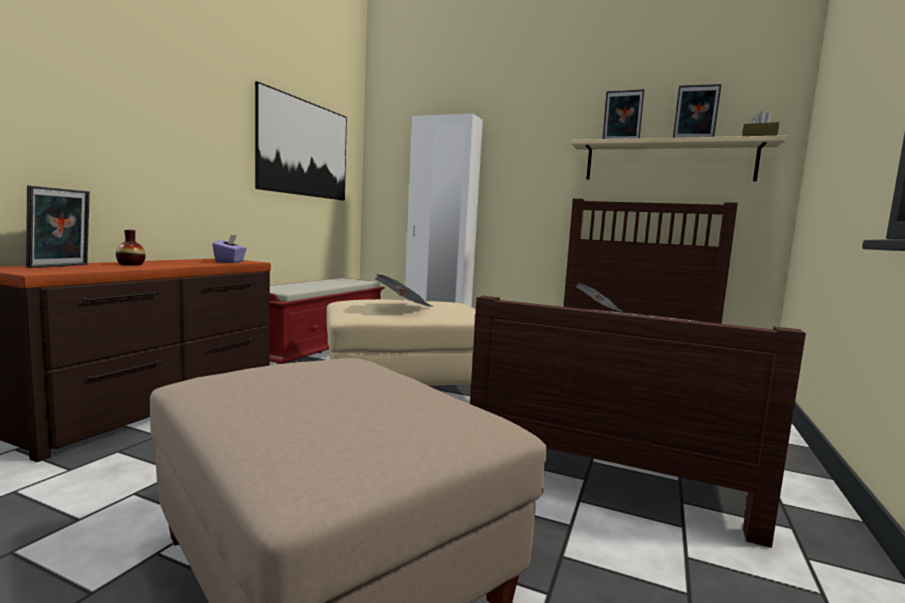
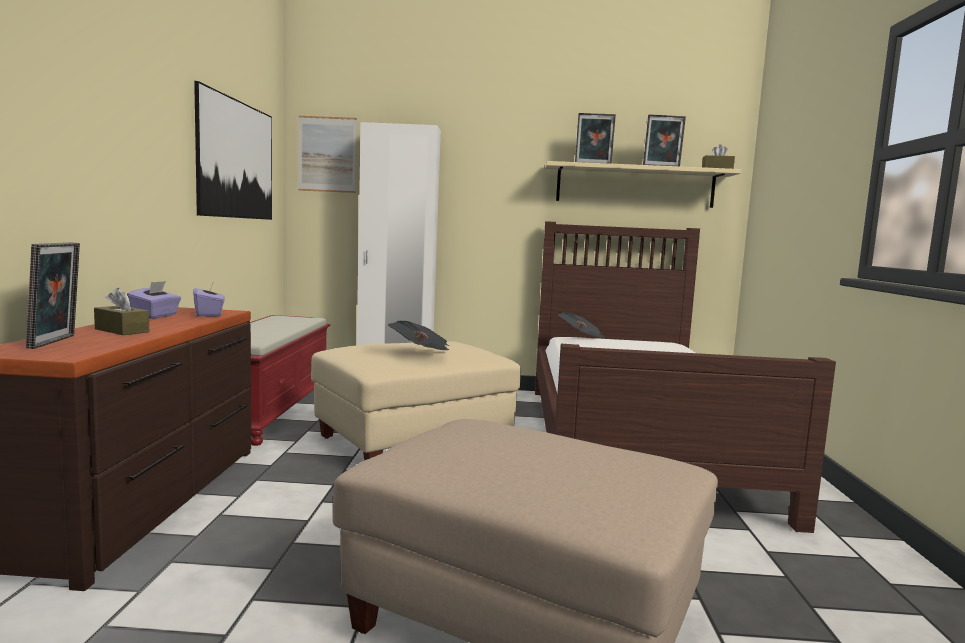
camera: 20 degrees left, 0 degrees up
(131, 264) = (122, 330): vase -> brown tissue box
(188, 260) = (155, 316): none -> purple tissue box
(394, 147) = (327, 154): none -> picture

